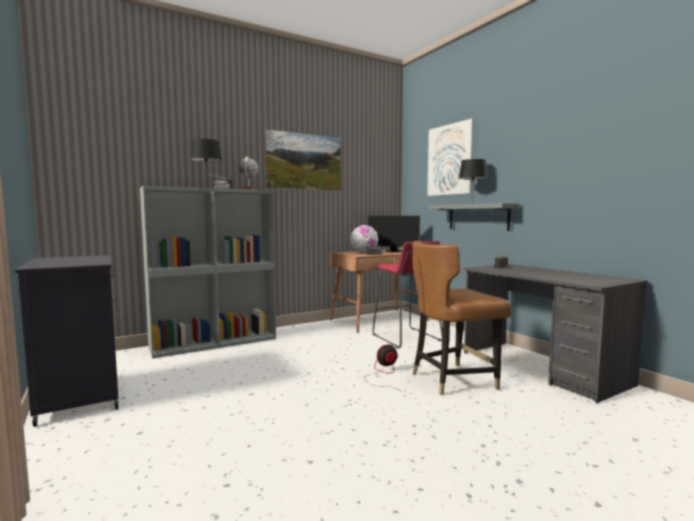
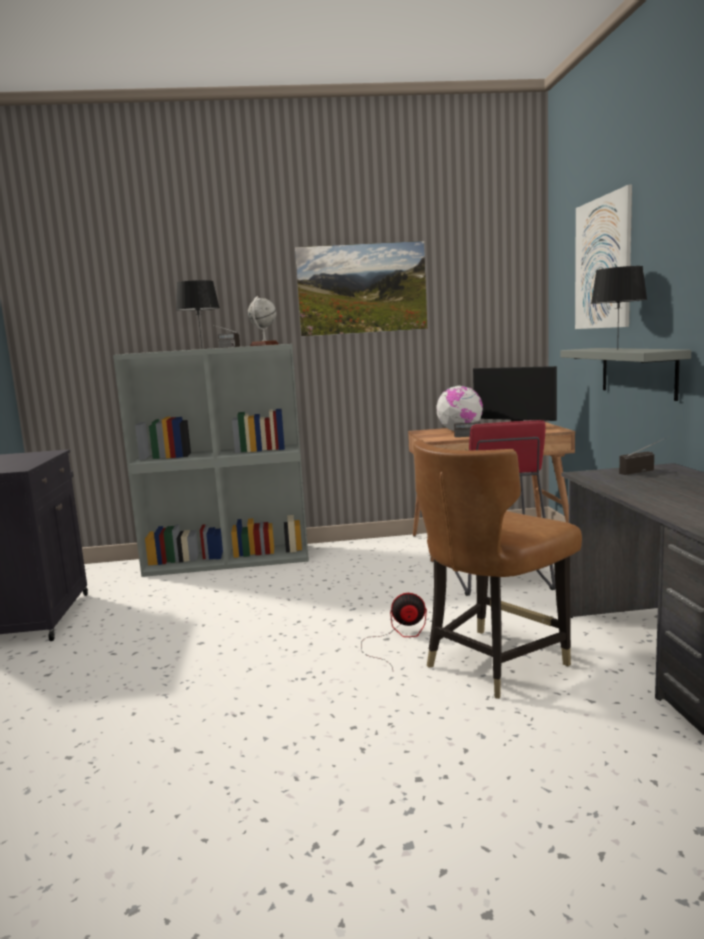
camera: 25 degrees right, 5 degrees up
(452, 380) = (493, 663): brown chair -> brown chair turned 45 degrees counterclockwise

